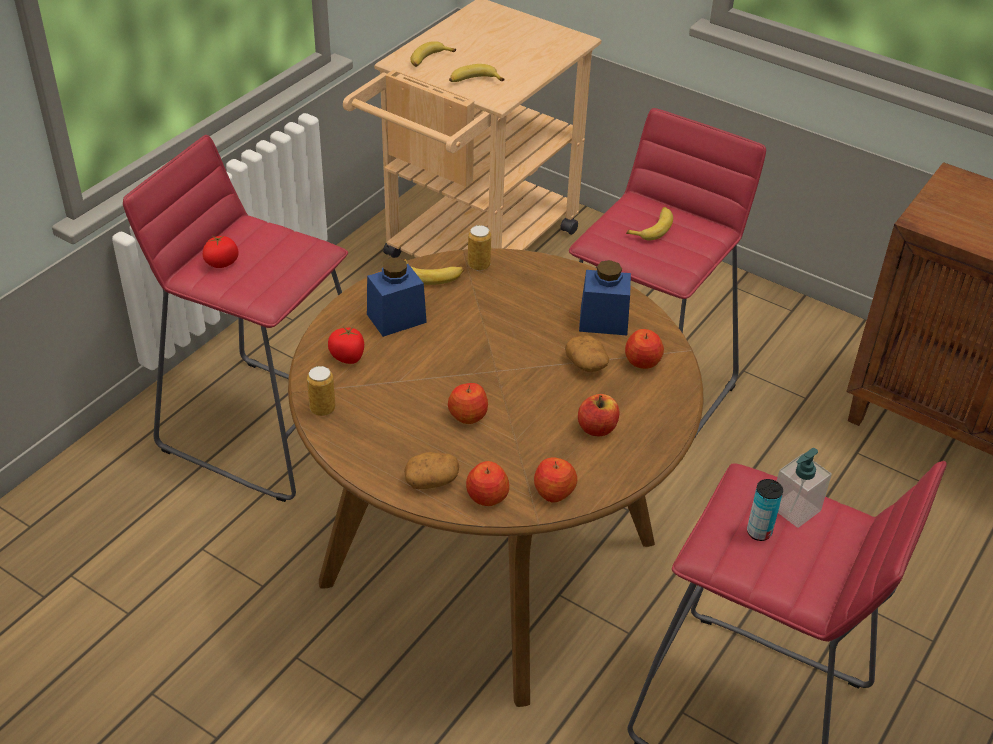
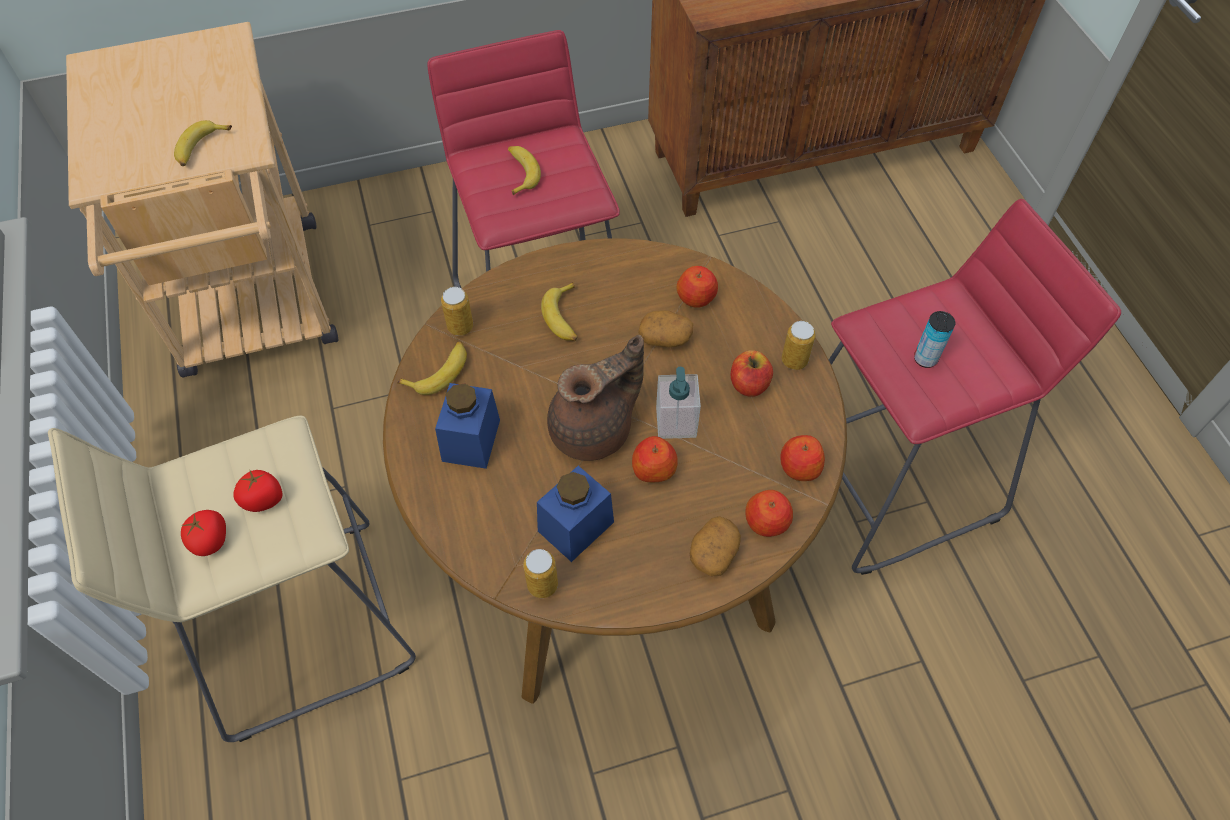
camera: 50 degrees left, 15 degrees up
(265, 426) = (300, 625): red stool -> beige stool
(348, 357) = (488, 516): tomato -> tomato (264, 499)
(429, 60) = (121, 158): banana -> banana (564, 318)
(468, 370) = (594, 429): none -> brown teapot
(603, 321) = (622, 288): blue jar -> blue jar (576, 526)
(649, 442) = (794, 360): none -> can
(795, 509) = (919, 319): soap dispenser -> soap dispenser (676, 422)

